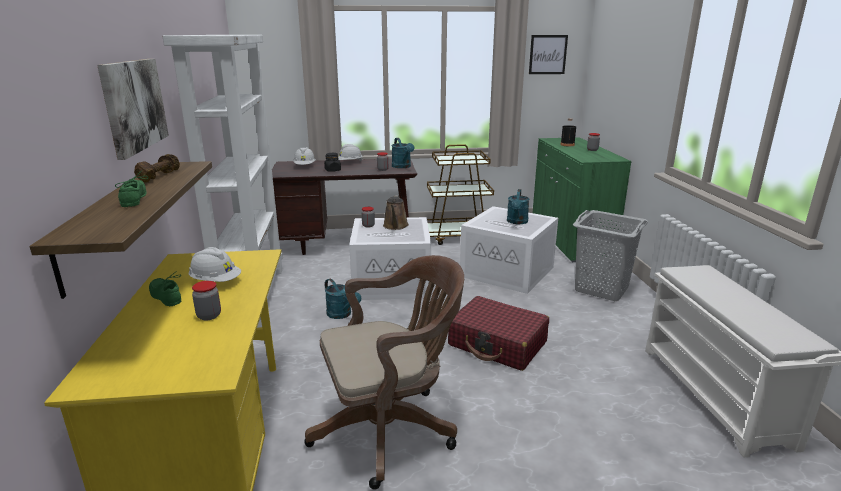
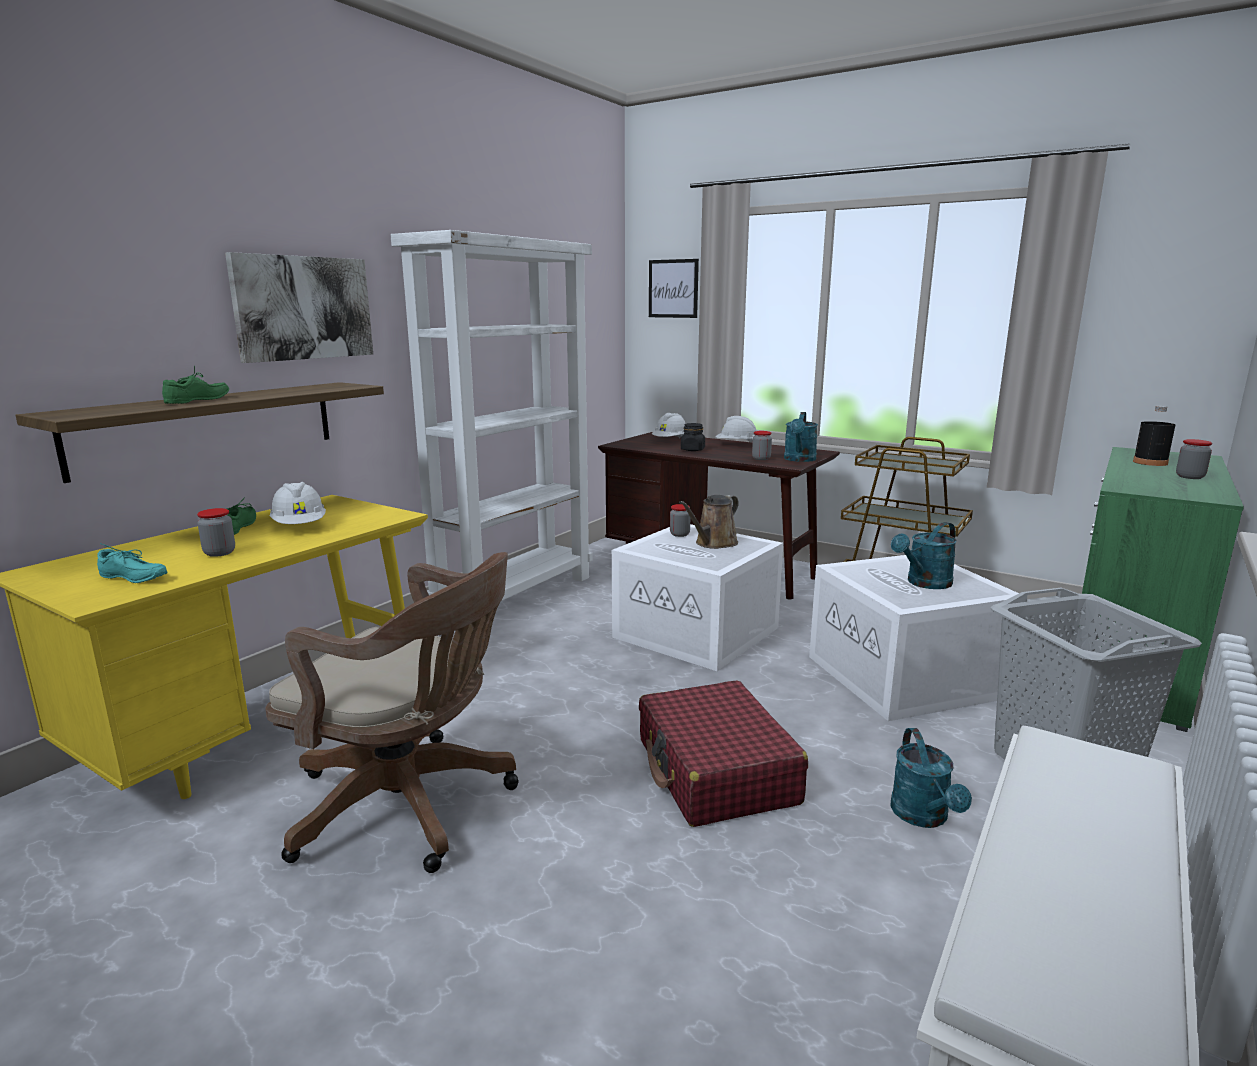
camera: 40 degrees right, 5 degrees down
(158, 176) = (289, 390): brown dumbbell -> none
(195, 353) = (131, 579): none -> turquoise shoe
(342, 314) = (573, 650): turquoise watering can -> turquoise watering can (923, 817)
(548, 54) = (1153, 277): picture -> picture (673, 288)

